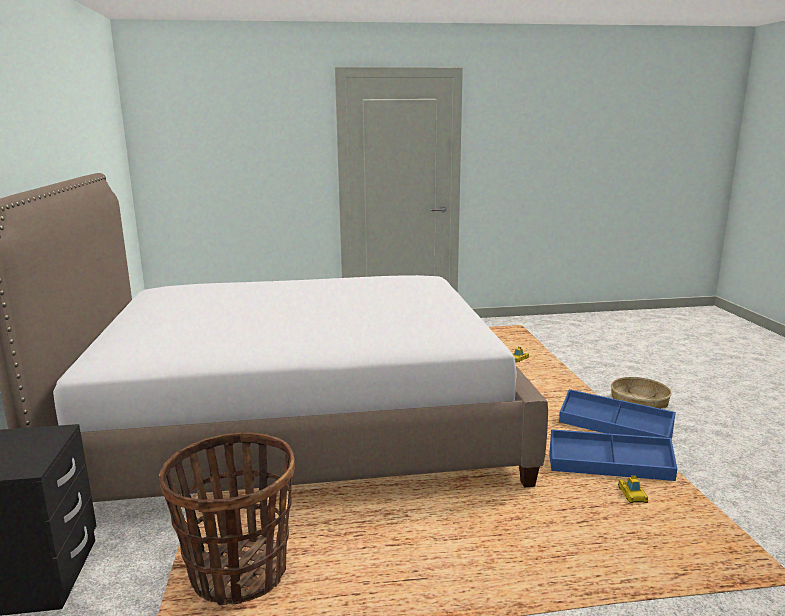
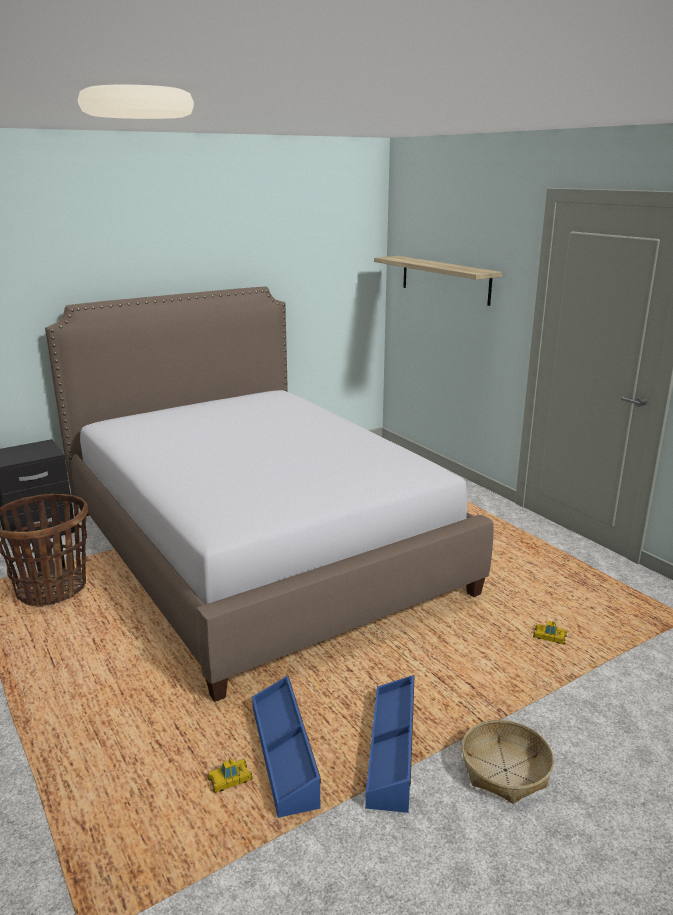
camera: 65 degrees right, 5 degrees up
(225, 155) = (445, 279): none -> shelf

